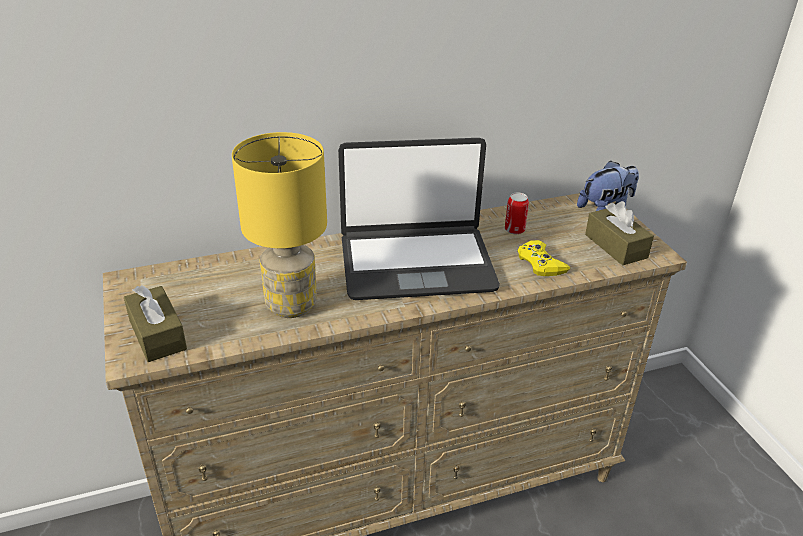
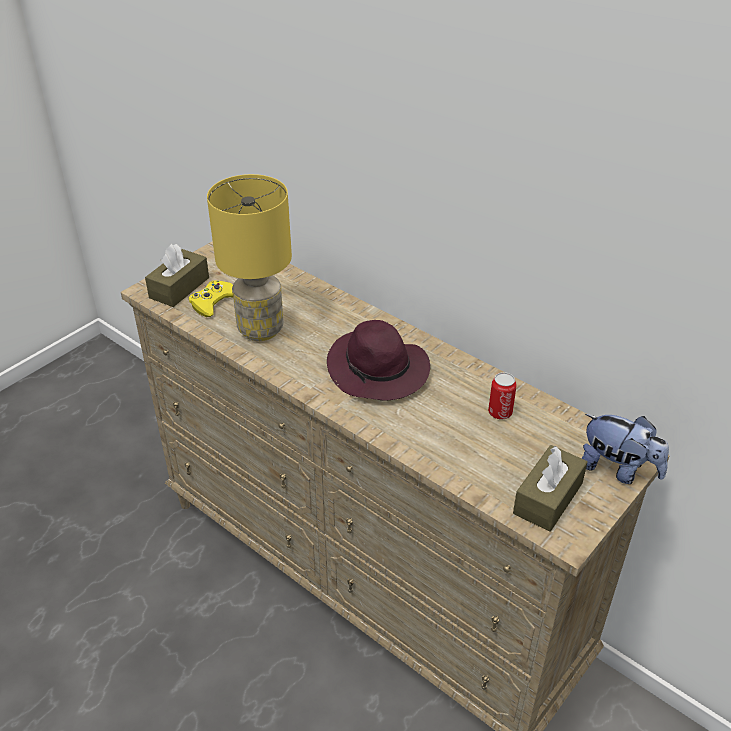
camera: 60 degrees right, 5 degrees up
(416, 263) = (379, 370): laptop -> purple hat
(540, 263) = (456, 450): yellow game controller -> yellow game controller (213, 302)

